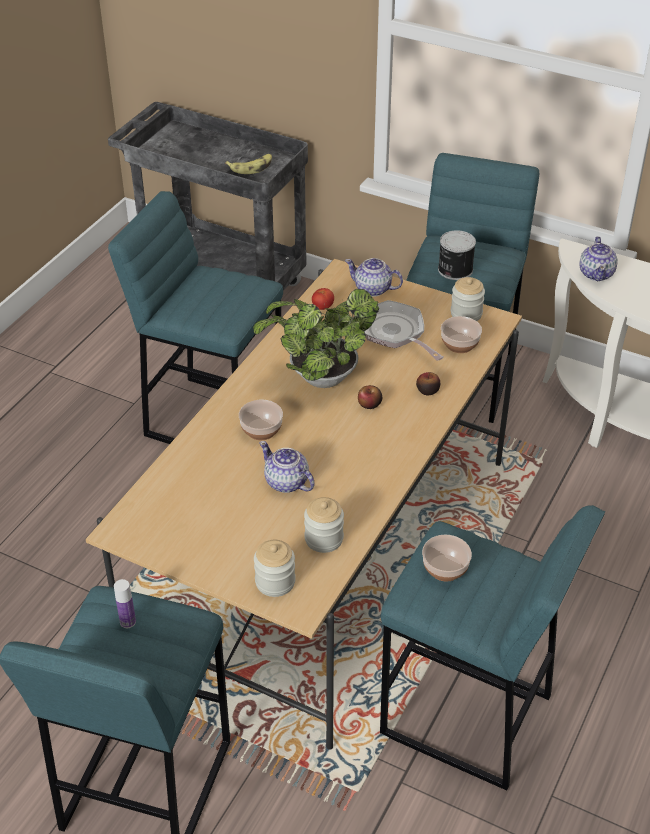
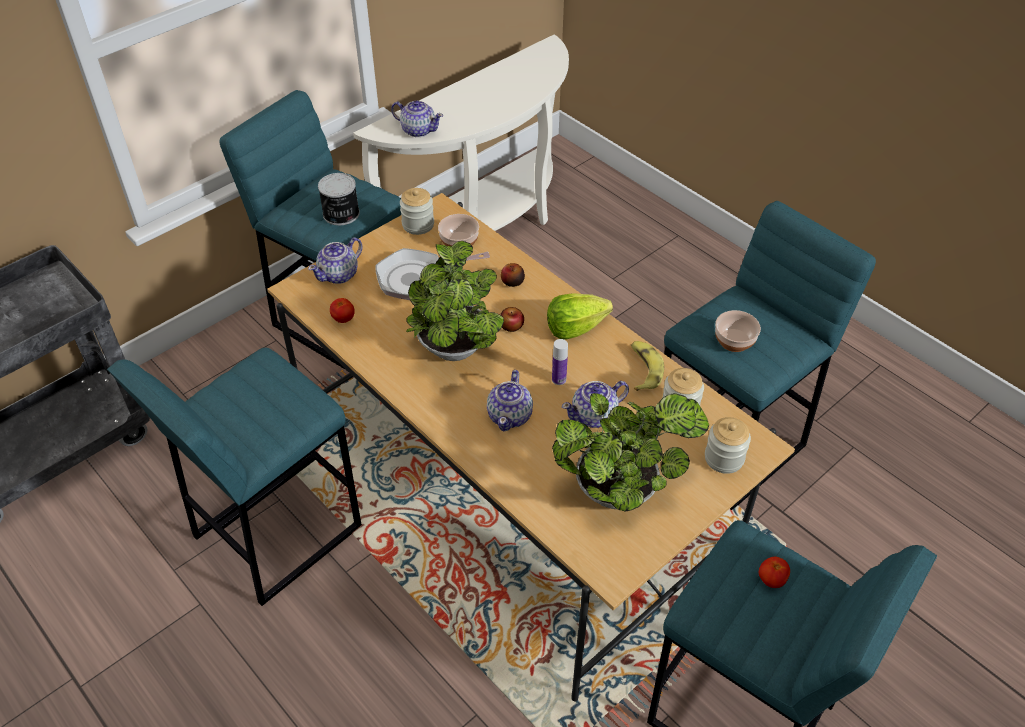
camera: 70 degrees left, 5 degrees up
(128, 622) = (737, 594): bottle -> bottle (559, 379)
(151, 644) = (771, 580): none -> tomato
(209, 518) = (621, 489): none -> potted plant
(251, 167) = (36, 310): banana -> banana (643, 369)
(262, 430) = (510, 415): bowl -> teapot
(391, 445) = (575, 328): none -> lettuce

